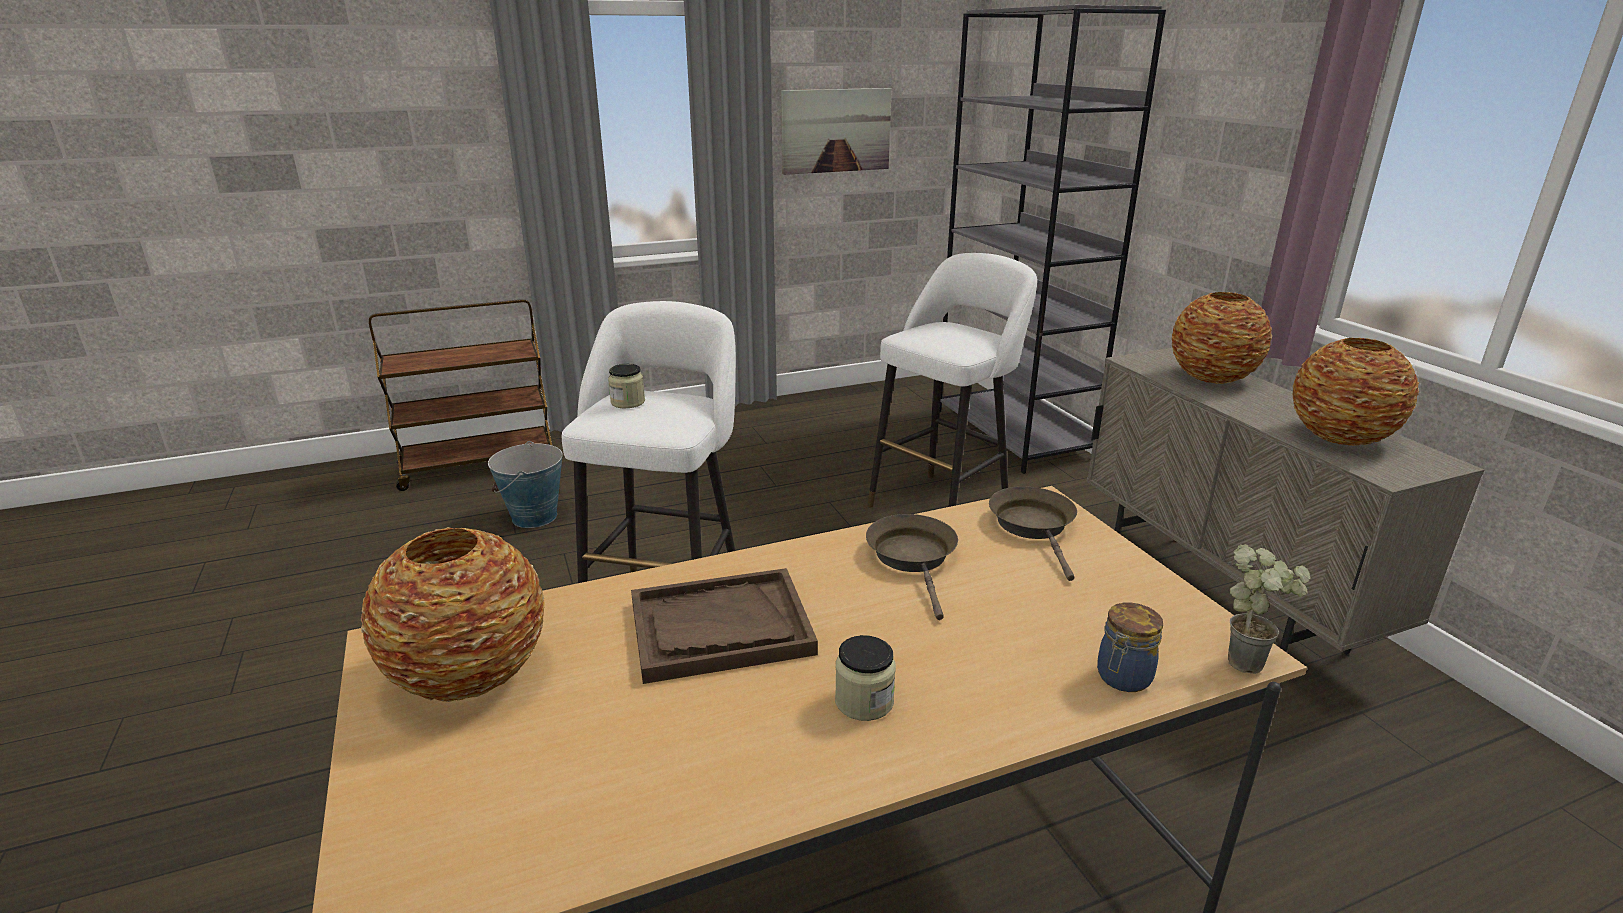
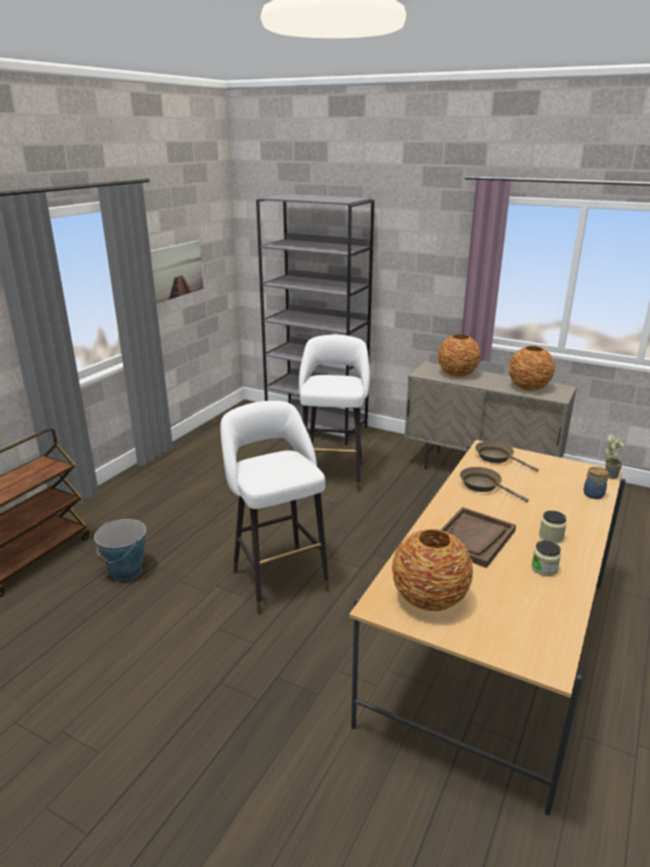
camera: 40 degrees left, 0 degrees up
(628, 402) = (260, 466): jar -> jar (544, 569)

